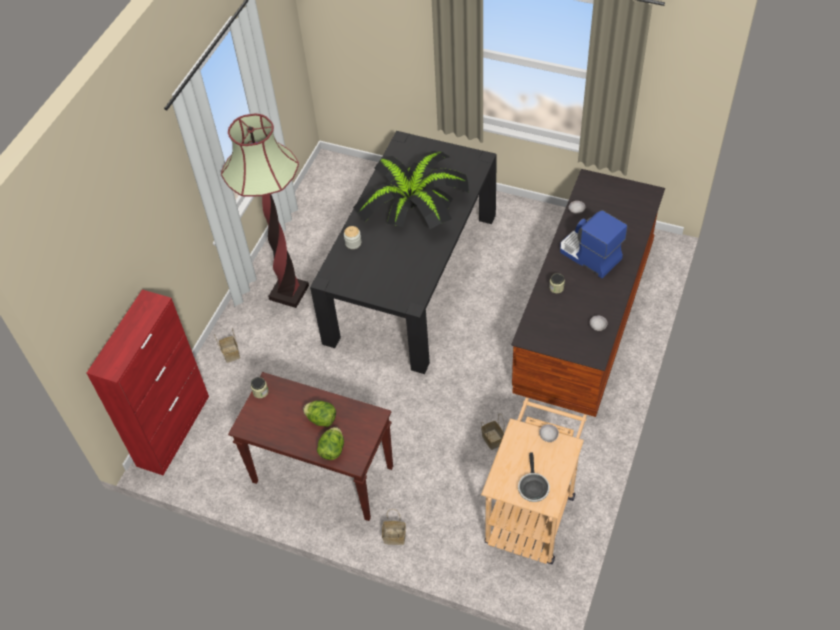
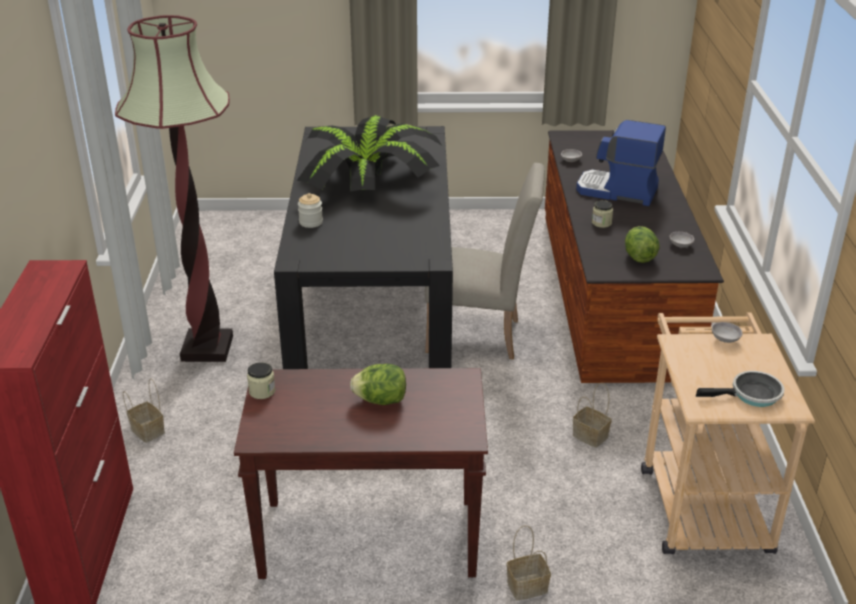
camera: 25 degrees left, 20 degrees down
(332, 450) = (421, 430): lettuce -> lettuce (639, 257)
(468, 332) = (481, 336): none -> beige chair
(532, 487) = (751, 395): frying pan -> frying pan turned 75 degrees counterclockwise

